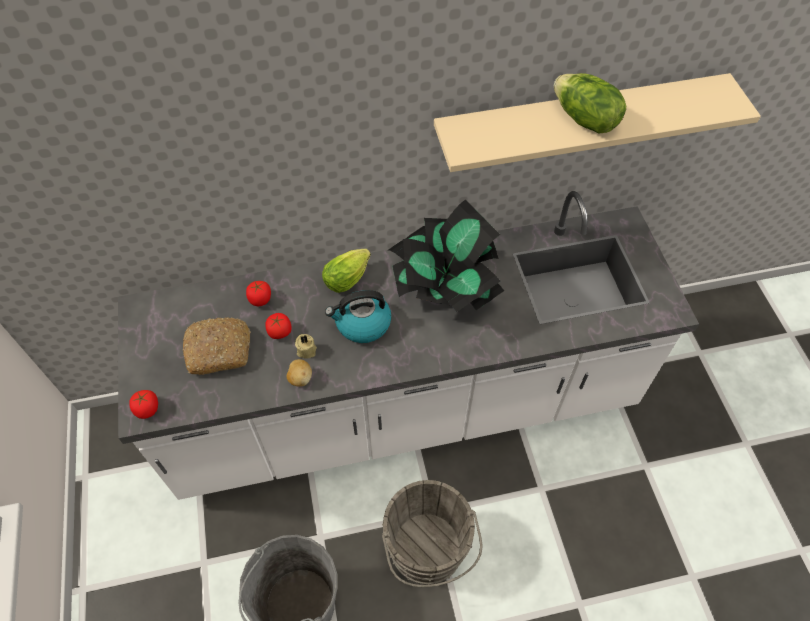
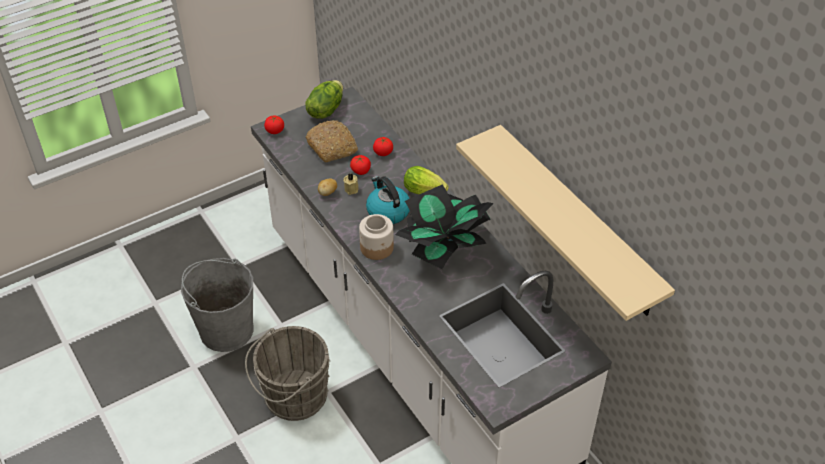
camera: 70 degrees right, 10 degrees down
(416, 352) = (377, 248): none -> jar
(584, 120) = (549, 204): lettuce -> lettuce (325, 110)

